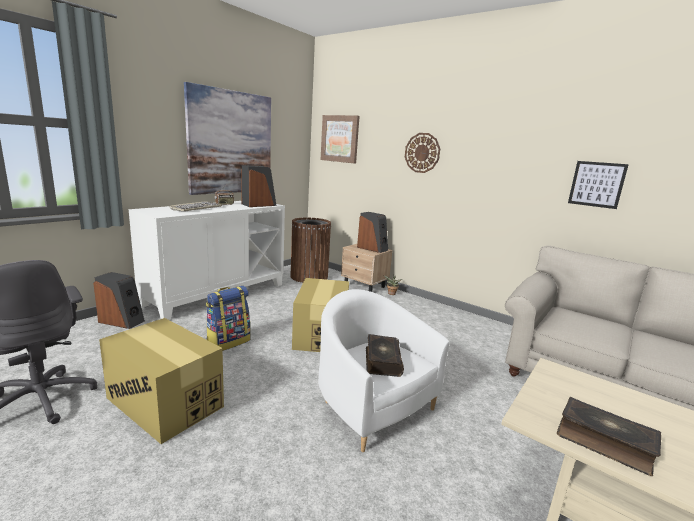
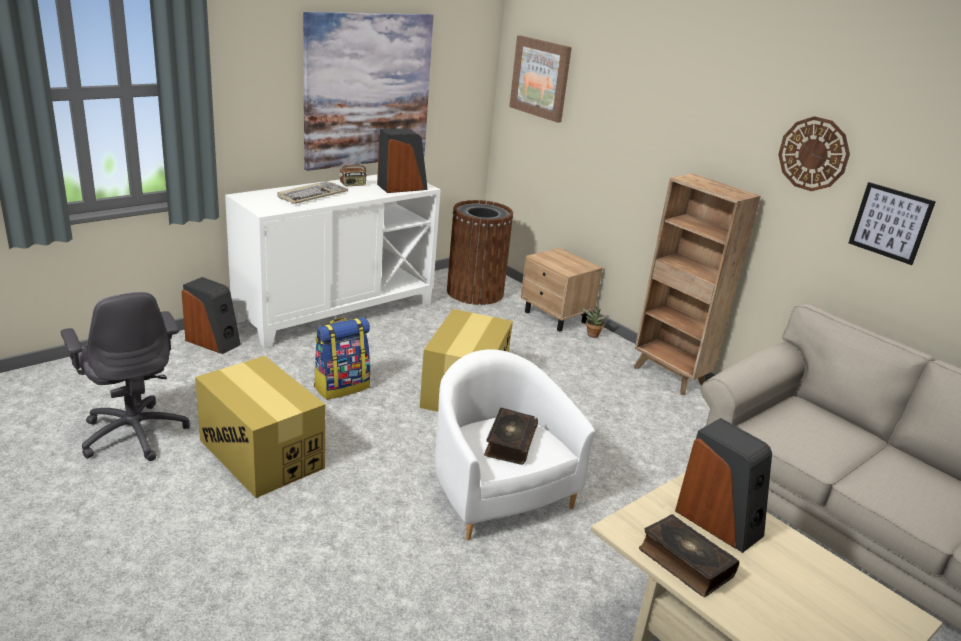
camera: 10 degrees right, 10 degrees up
(372, 248) = (571, 262): speaker -> speaker (719, 522)
(422, 153) = (657, 125): wall clock -> wall clock (813, 154)
(450, 312) = (670, 376): none -> brown bookcase

